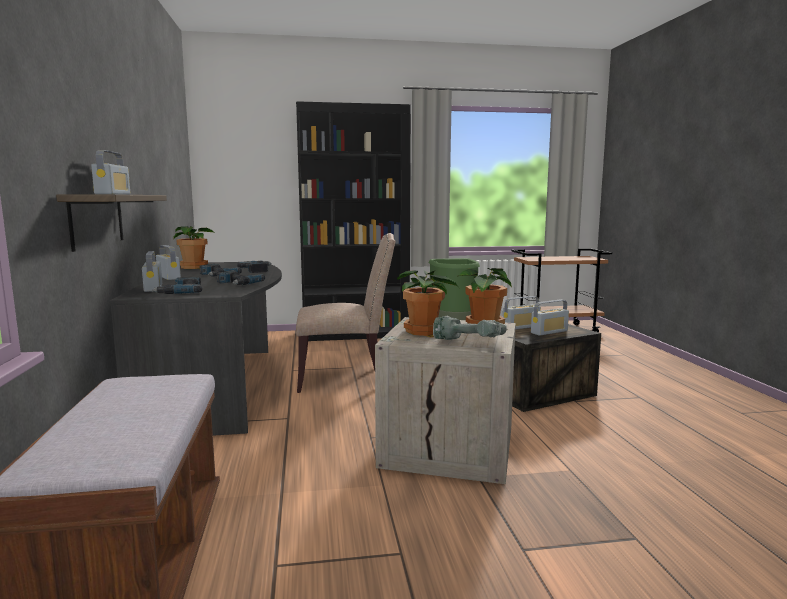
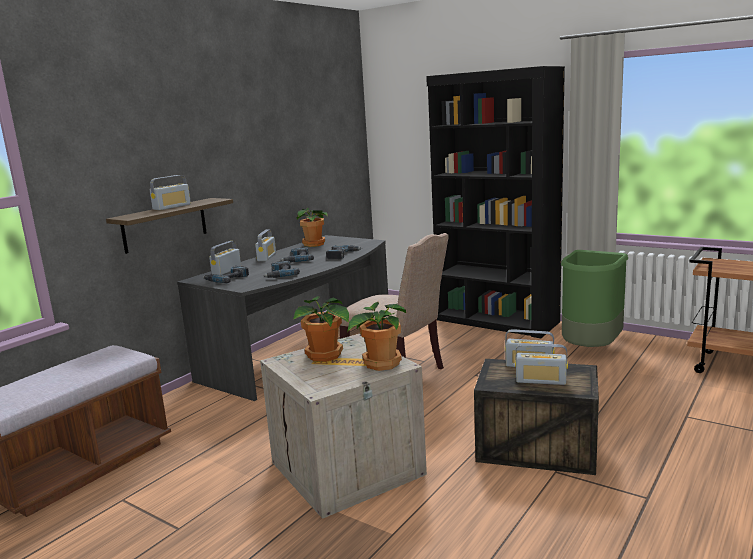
camera: 45 degrees right, 5 degrees up
(470, 343) = (316, 380): power drill -> none

